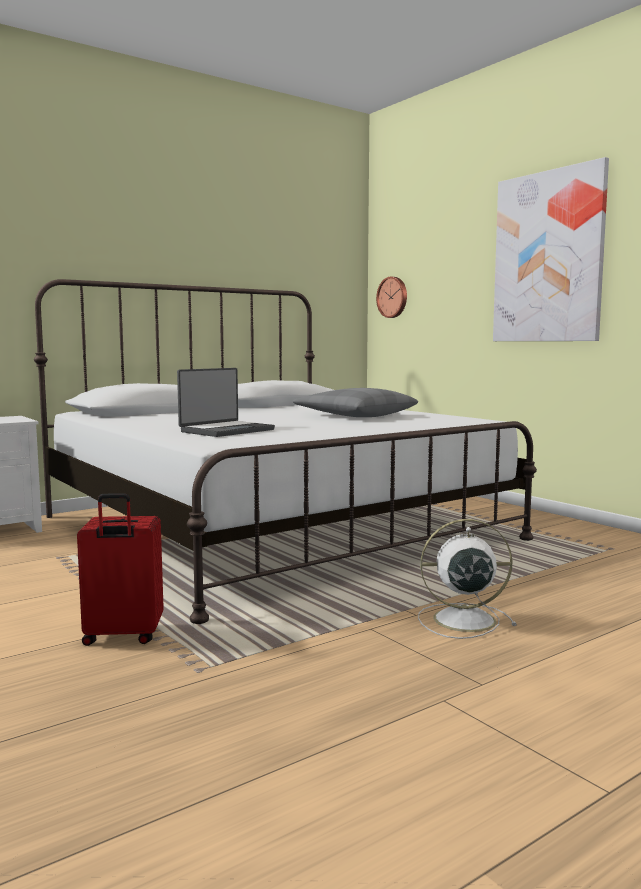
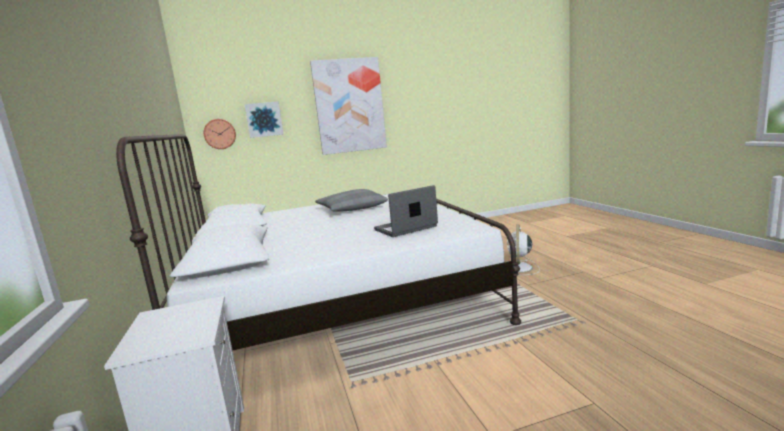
camera: 70 degrees left, 5 degrees up
(123, 637) = (537, 345): red suitcase -> none
(226, 431) = (406, 228): laptop -> laptop turned 90 degrees counterclockwise
(437, 279) = (264, 119): none -> picture

